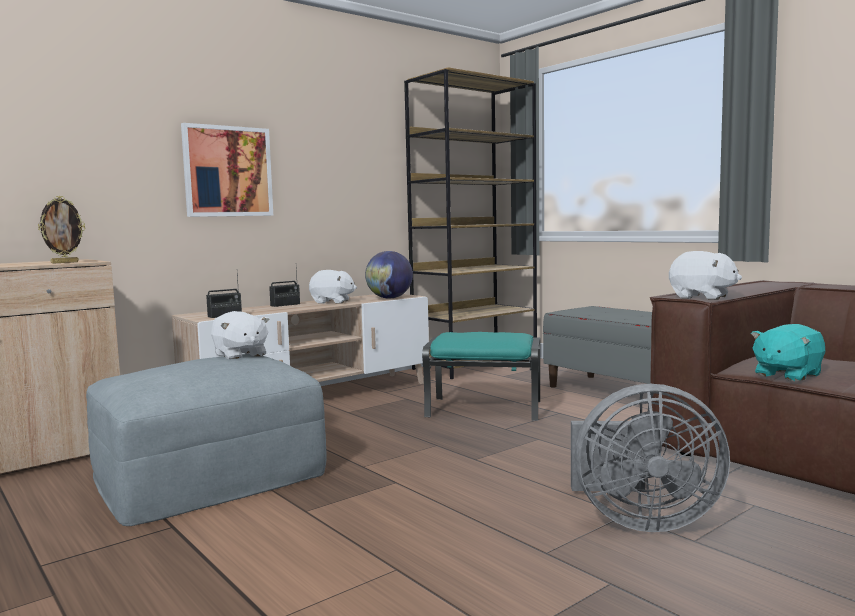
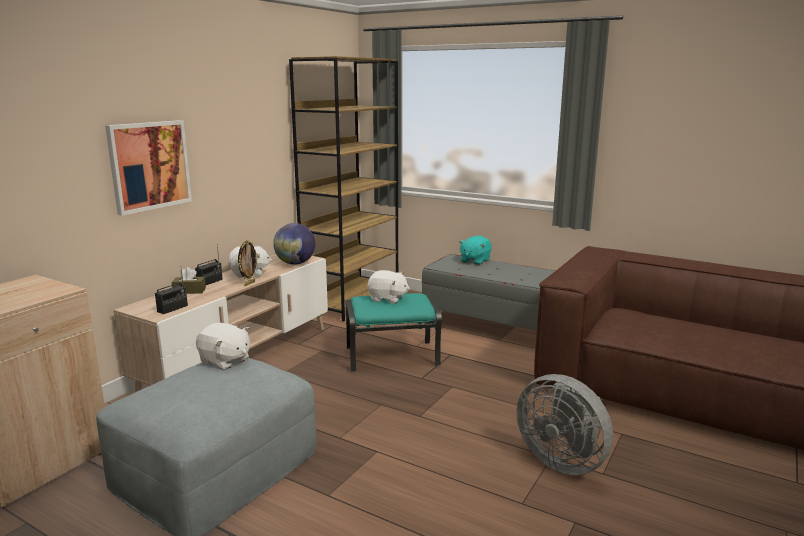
camera: 20 degrees left, 10 degrees up
(64, 262) = (39, 295): picture frame -> picture frame (249, 283)
(257, 308) = (189, 291): none -> brown tissue box
(639, 520) = (562, 460): grey fan -> grey fan turned 60 degrees clockwise
(702, 297) = (573, 282): white plush toy -> white plush toy (387, 299)
(786, 375) = (633, 340): turquoise plush toy -> turquoise plush toy (474, 261)

